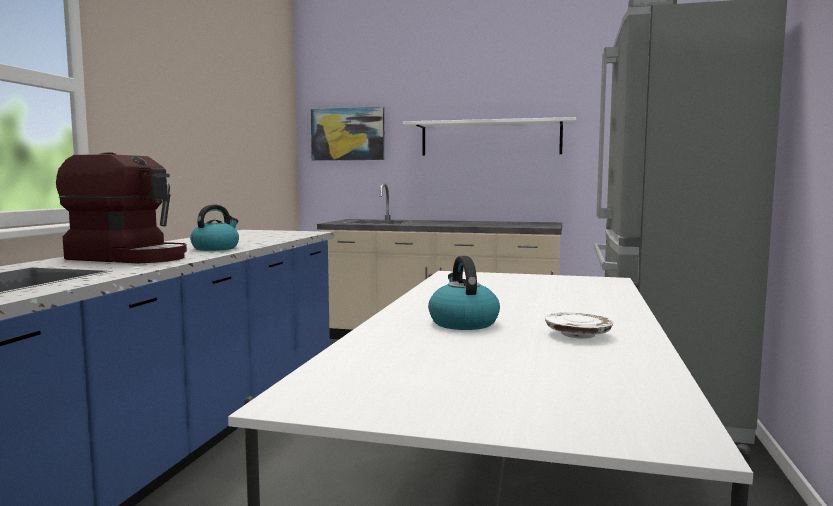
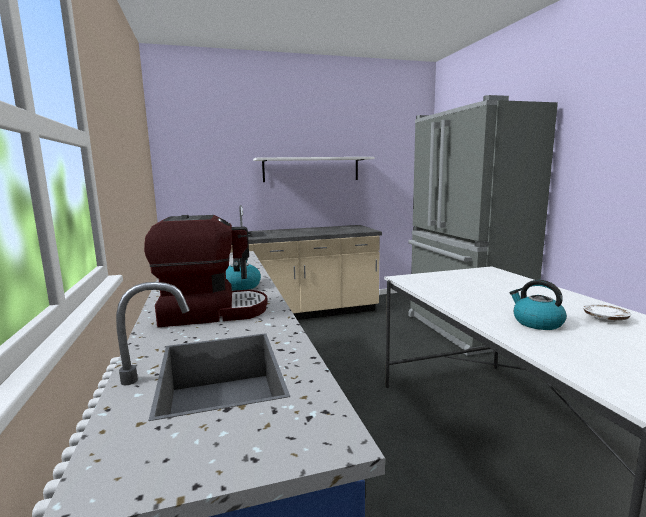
camera: 30 degrees left, 5 degrees up
(348, 134) = (200, 166): picture -> none

